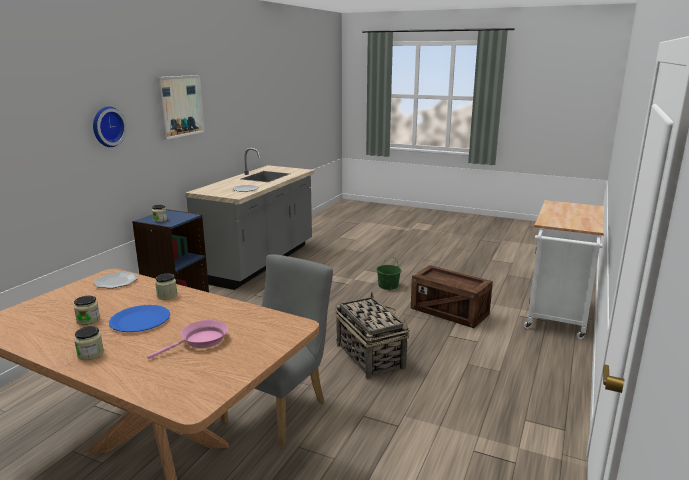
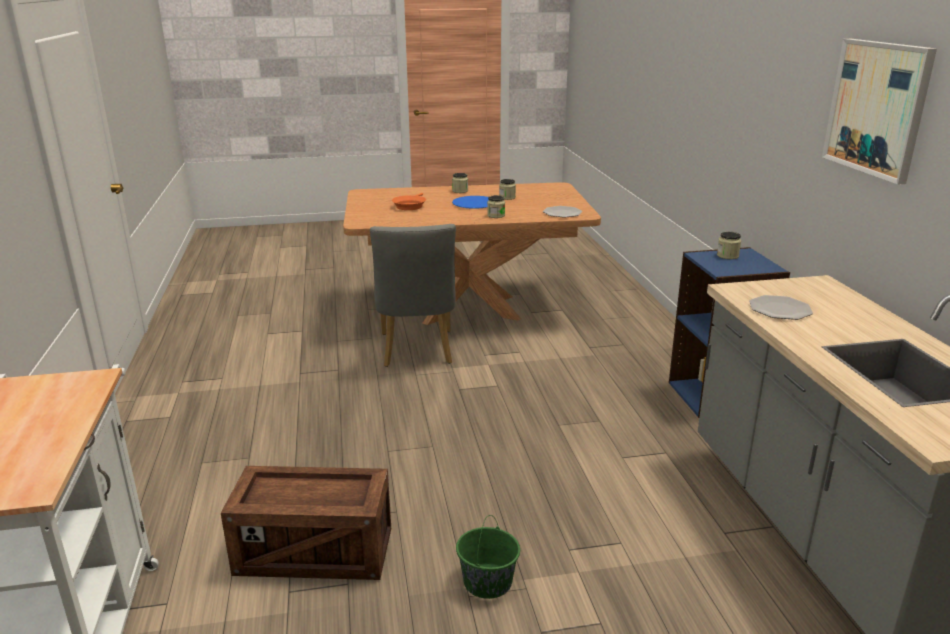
camera: 145 degrees right, 5 degrees up
(107, 126) = (768, 100): wall clock -> none
(201, 341) = (410, 206): pink frying pan -> orange frying pan
(369, 355) = (384, 423): basket -> none

